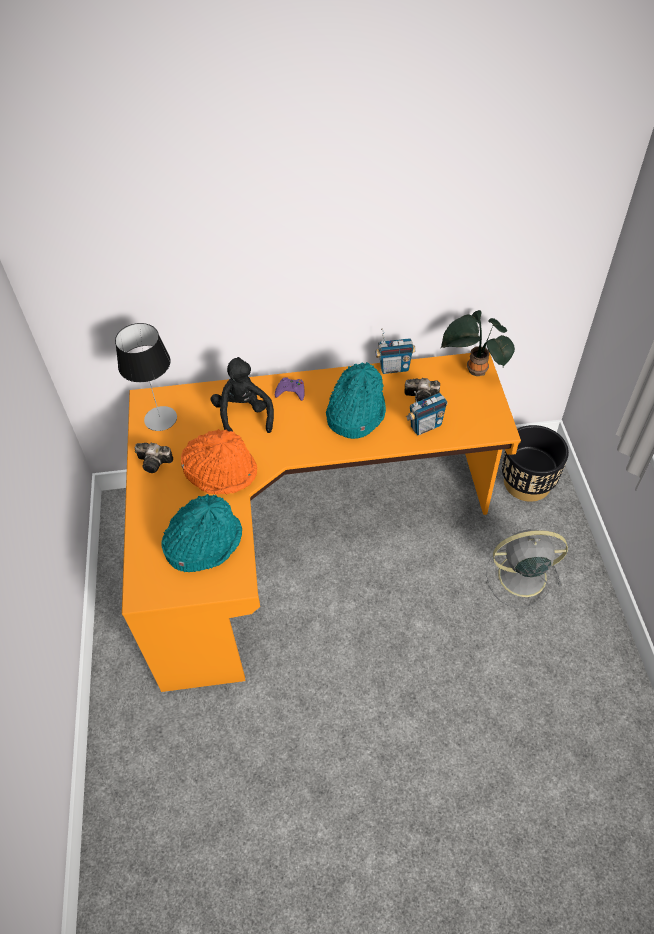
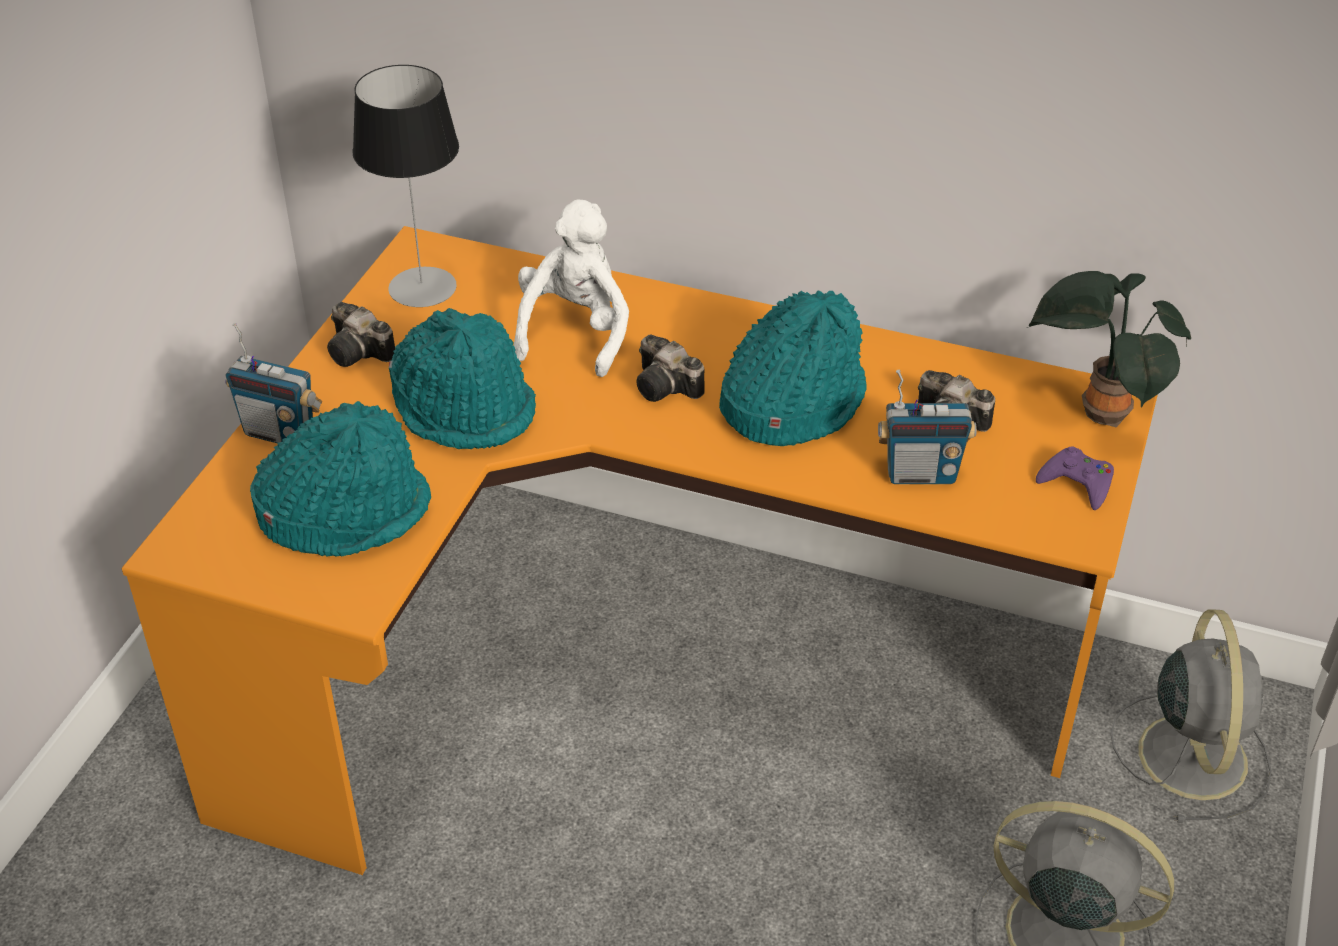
camera: 25 degrees right, 10 degrees down
(221, 471) = (465, 408): orange hat -> turquoise hat
(244, 415) = (575, 333): black plush toy -> white plush toy
(291, 391) = (693, 324): purple game controller -> purple game controller (1077, 483)
(300, 426) = (668, 387): none -> camera
(394, 368) = (929, 352): radio -> radio (280, 433)
(527, 483) = (1191, 753): black planter -> grey fan

